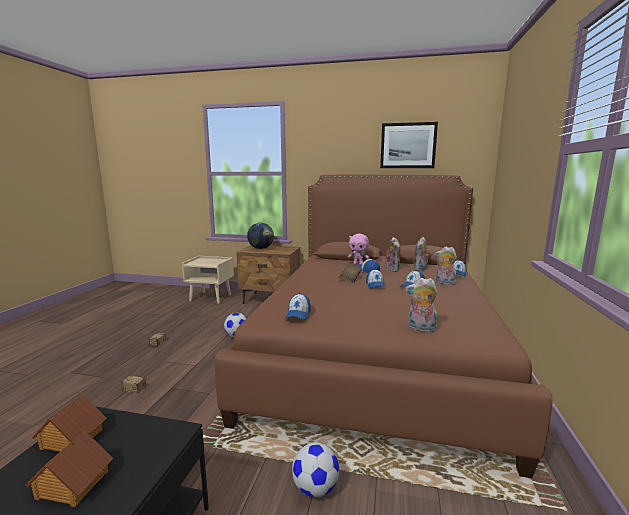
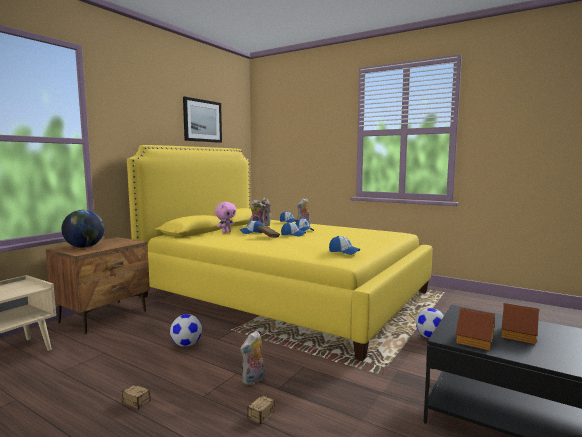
camera: 70 degrees left, 5 degrees down
(375, 350) = (283, 294): brown bed -> yellow bed
(420, 329) = (380, 238): plush toy -> plush toy (253, 380)

